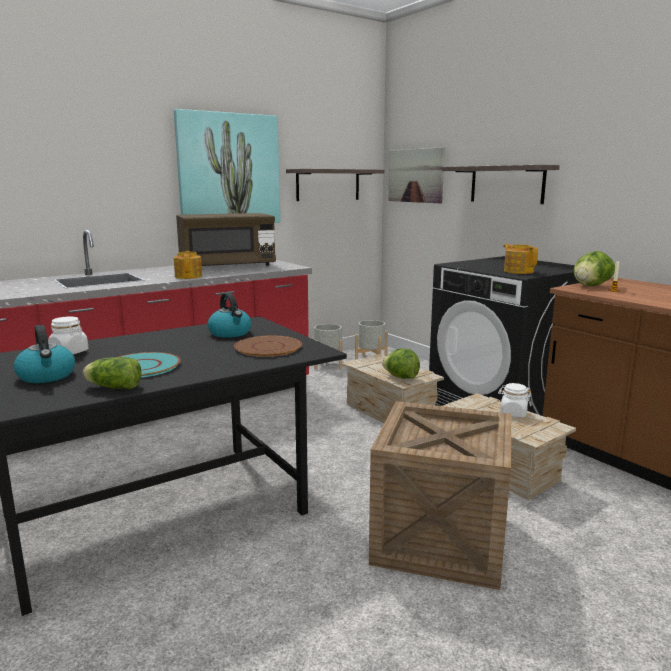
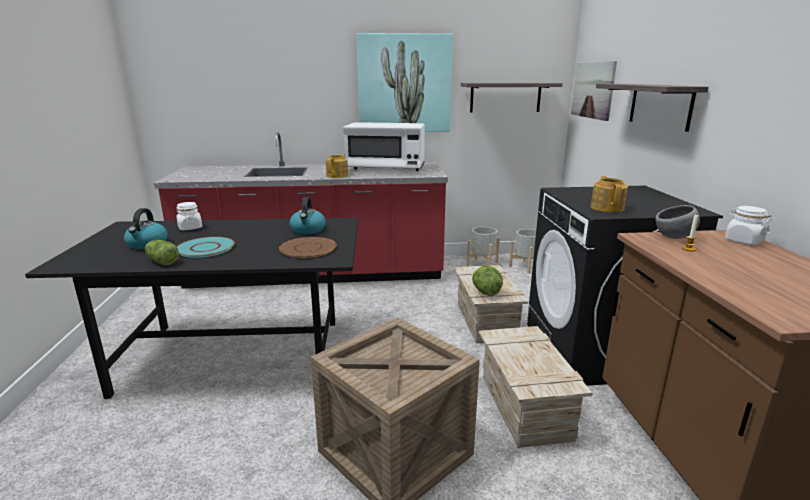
camera: 30 degrees right, 5 degrees up
(227, 266) = (385, 168): brown microwave -> white microwave
(513, 413) = (544, 357): white jar -> white jar (743, 241)
(590, 286) = (674, 238): lettuce -> grey bowl

